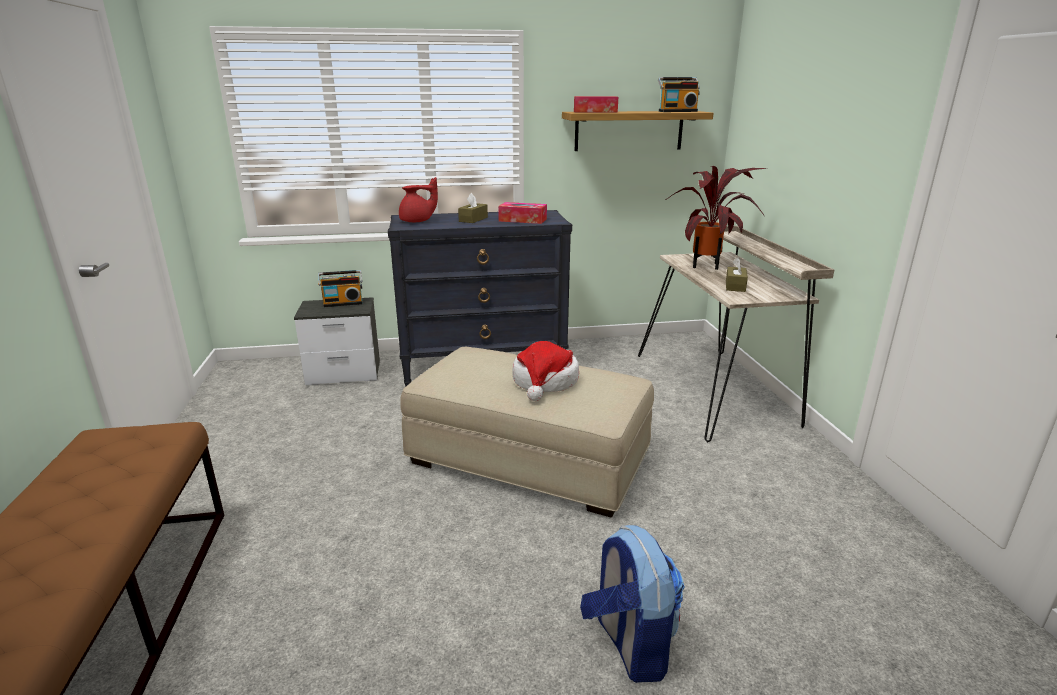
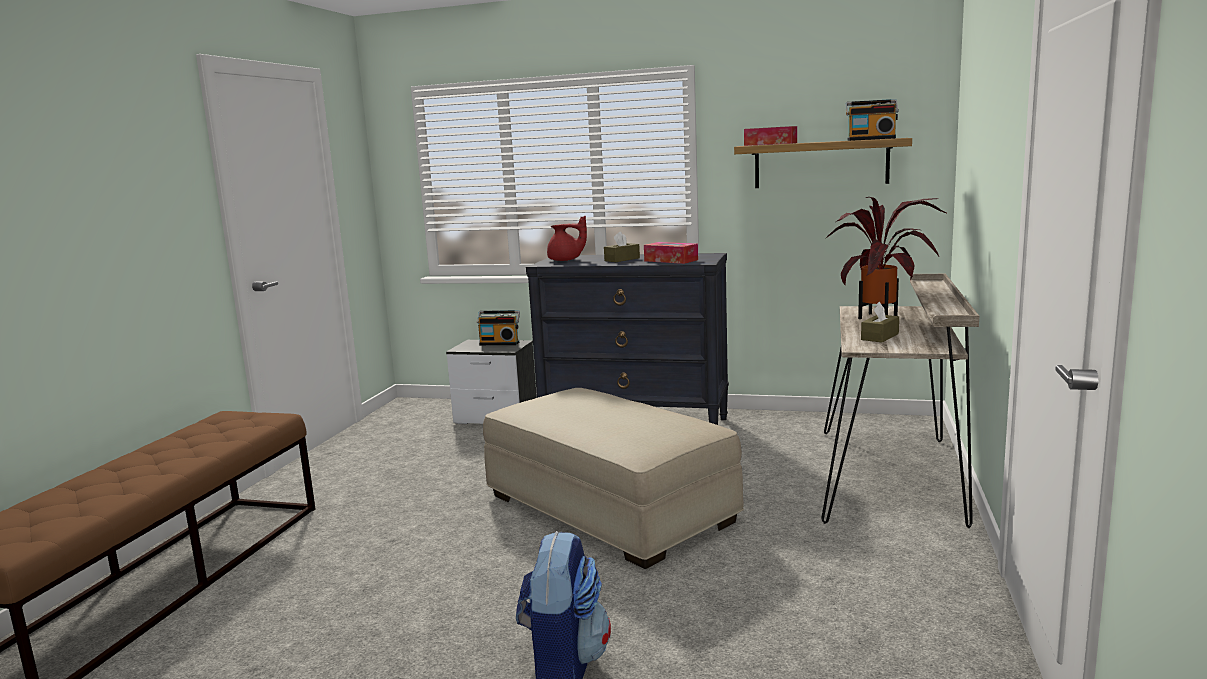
camera: 25 degrees right, 10 degrees down
(545, 382) = (615, 419): hat -> none

